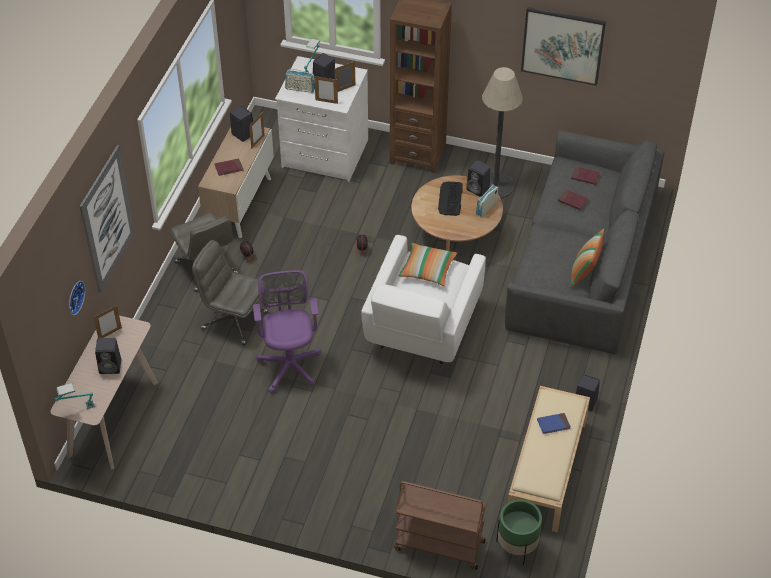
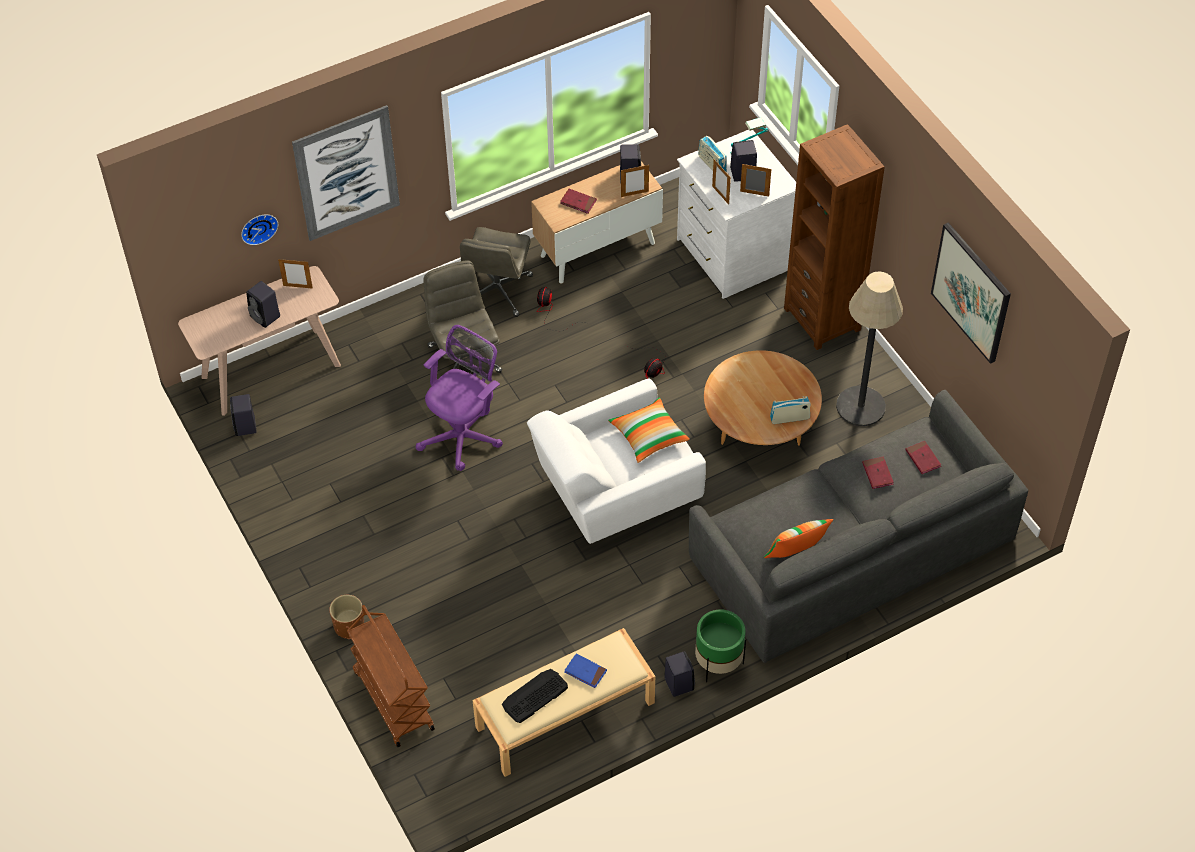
camera: 45 degrees right, 5 degrees up
(77, 409) = (200, 333): table lamp -> none
(358, 526) = (349, 626): none -> brown planter
(450, 199) = (765, 383): keyboard -> keyboard (534, 696)
(478, 189) = (805, 393): black speaker -> black speaker (245, 427)
(517, 547) = (455, 759): green planter -> green planter (718, 663)

